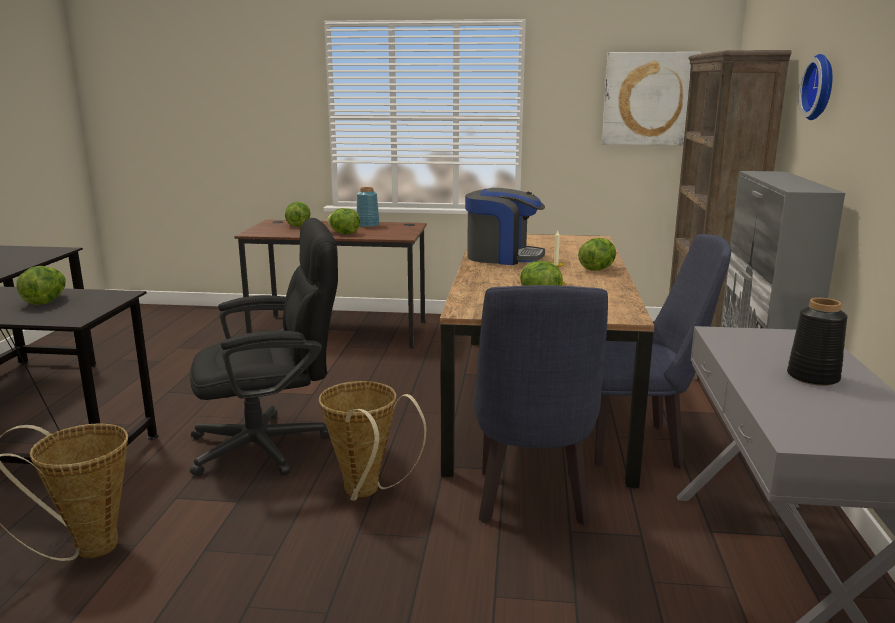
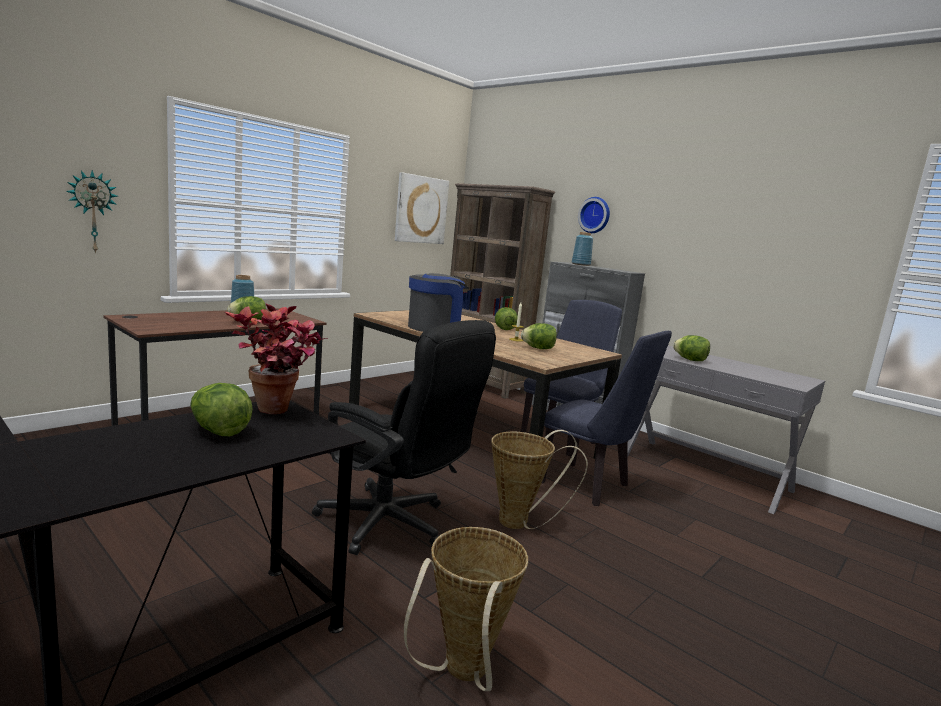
camera: 55 degrees left, 5 degrees down
(102, 300) = (278, 414): none -> potted plant
(270, 133) = (92, 212): none -> wall clock
(272, 445) = (393, 526): black office chair -> black office chair turned 105 degrees clockwise
(298, 225) = (172, 318): lettuce -> lettuce (690, 360)
(779, 176) = (581, 264): none -> blue vase
(813, 377) = (726, 364): black vase -> none

